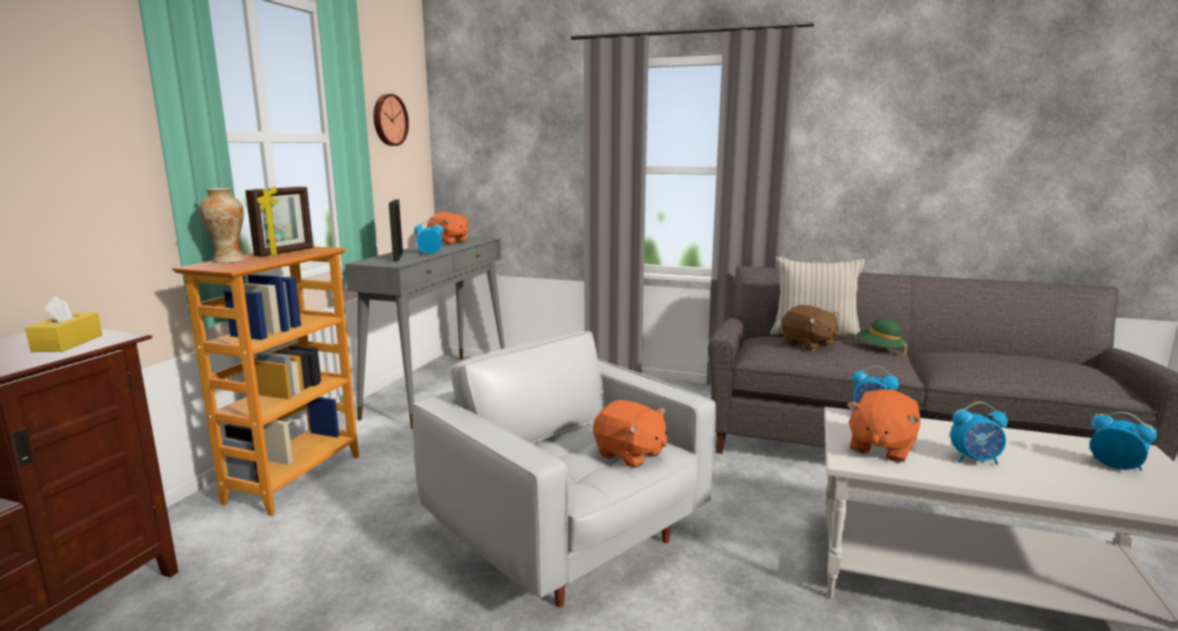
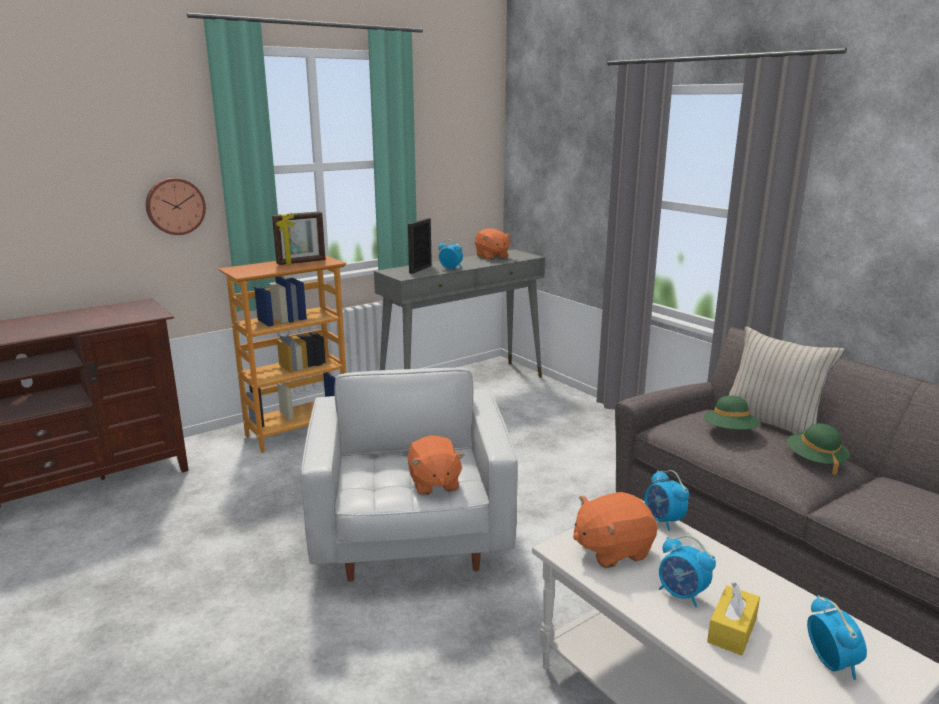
camera: 35 degrees right, 5 degrees up
(68, 343) = (132, 314): yellow tissue box -> yellow tissue box (732, 630)
(229, 261) = (256, 266): vase -> none
(389, 120) = (451, 142): wall clock -> wall clock (175, 206)
(808, 344) = (730, 432): brown plush toy -> green hat

